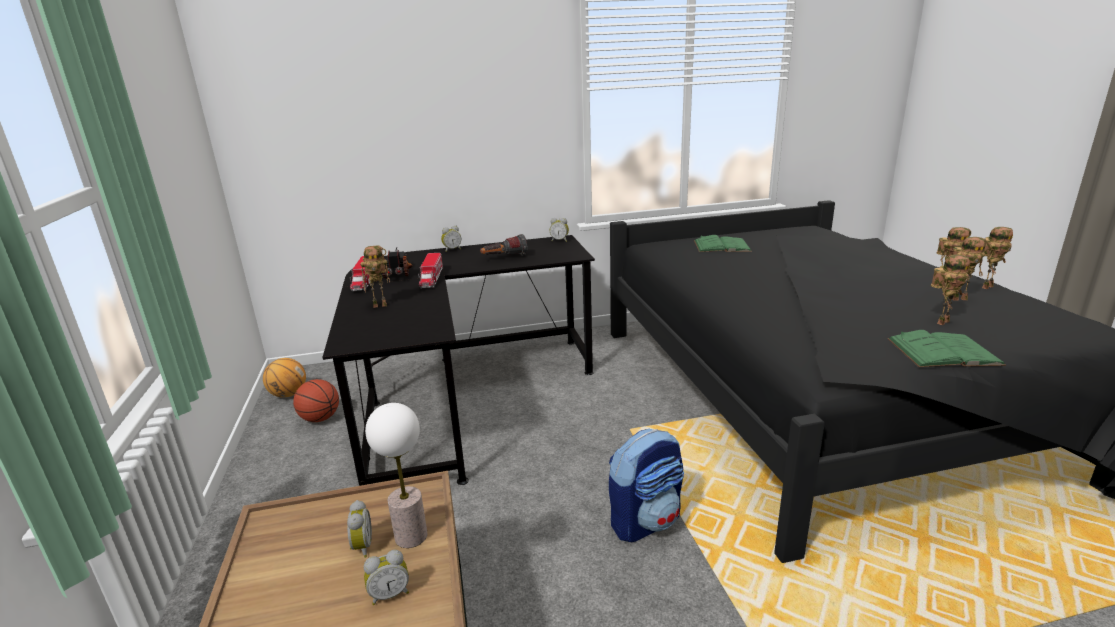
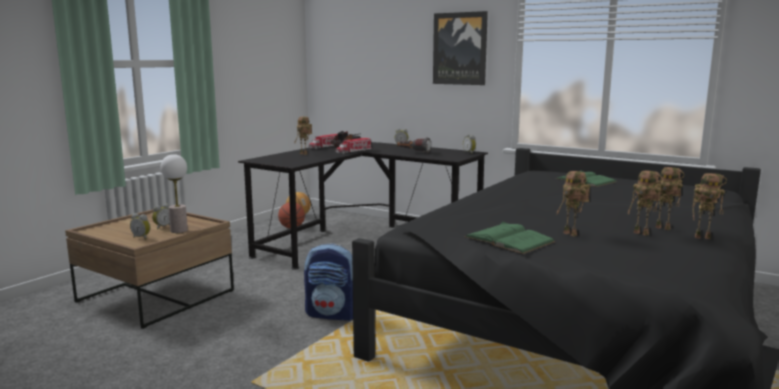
camera: 45 degrees right, 10 degrees down
(504, 104) = (460, 48): none -> picture
(941, 321) = (572, 234): toy robot -> toy robot turned 45 degrees clockwise

